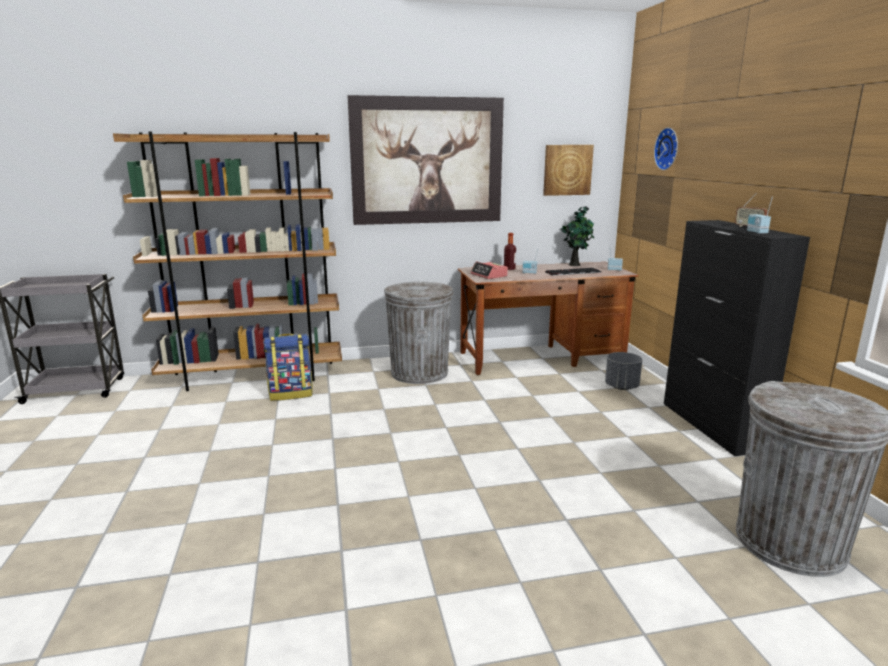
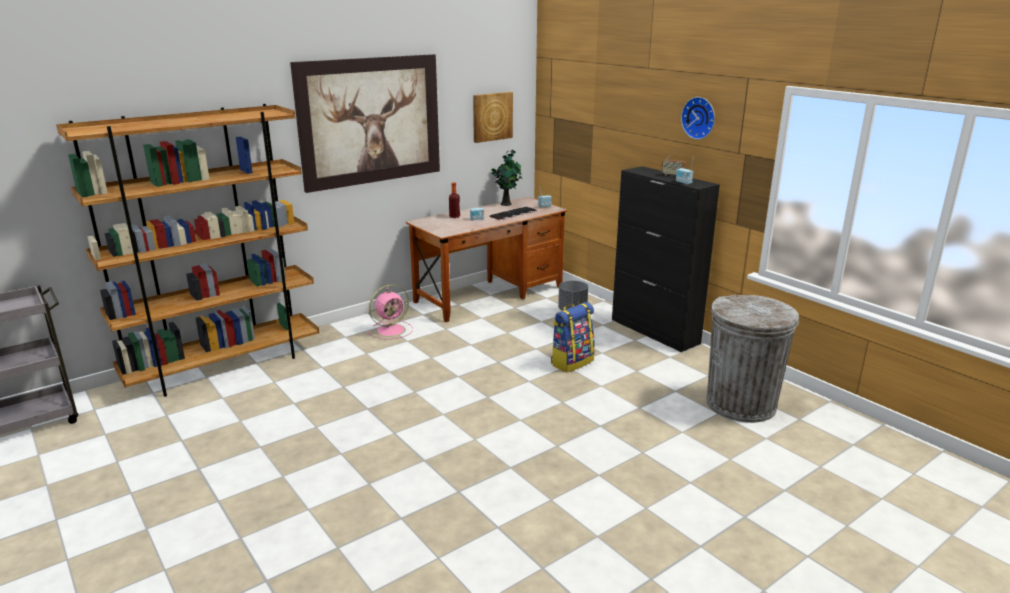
camera: 25 degrees left, 5 degrees up
(291, 394) = (284, 376): backpack -> backpack (571, 362)
(419, 373) = (392, 330): grey trash can -> pink fan
(489, 275) = (444, 227): alarm clock -> none
(668, 149) = (586, 100): wall clock -> wall clock (699, 117)

